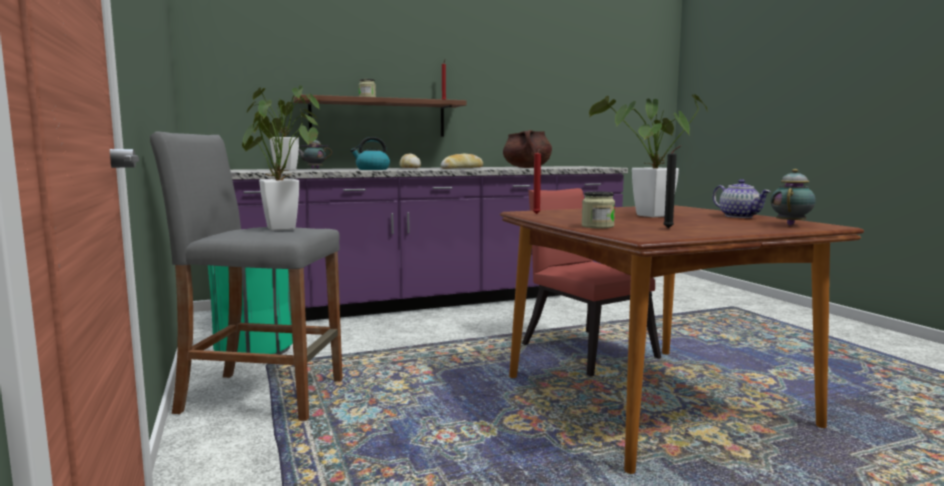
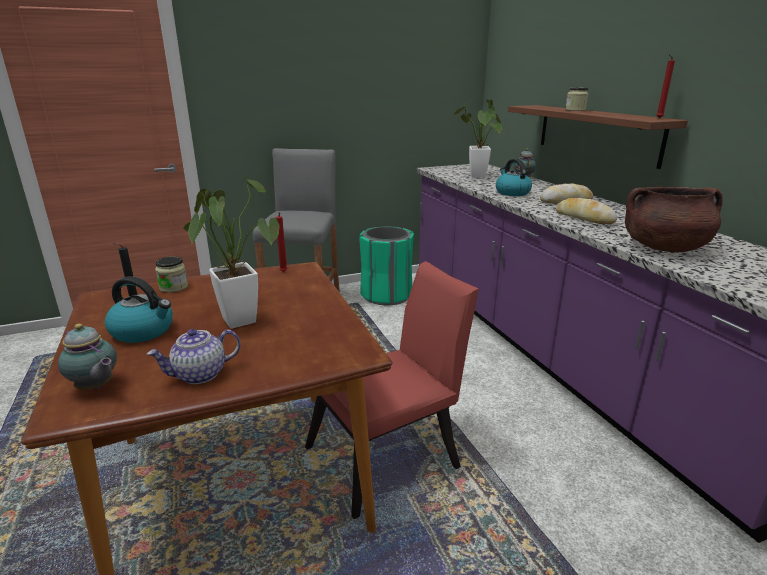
camera: 90 degrees right, 15 degrees up
(280, 228) = (295, 217): potted plant -> none
(700, 225) = (144, 331): none -> kettle

